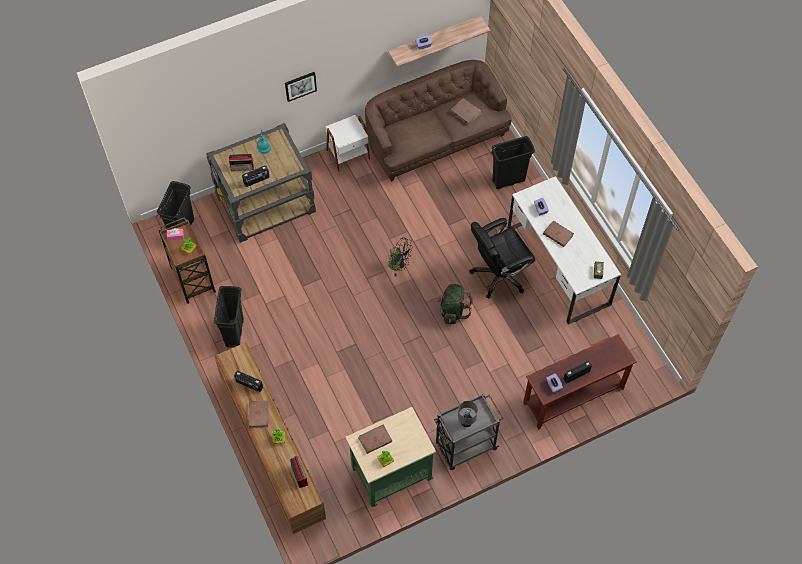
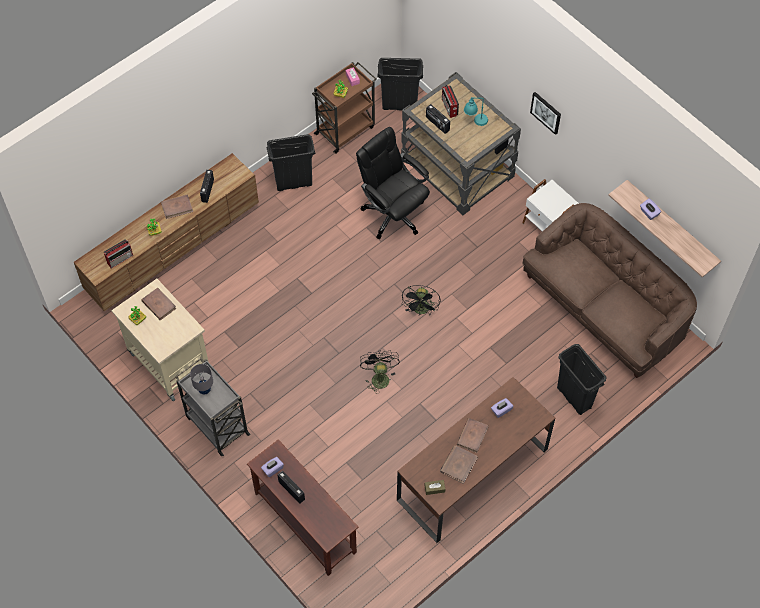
camera: 75 degrees right, 0 degrees up
(391, 475) = (169, 362): green cart -> beige cart
(453, 311) = (379, 377): green backpack -> black fan
(465, 112) = (625, 312): brown book -> brown book (458, 465)
(499, 275) = (440, 414): black office chair -> black office chair (393, 214)
(558, 266) = (472, 474): white desk -> brown desk

